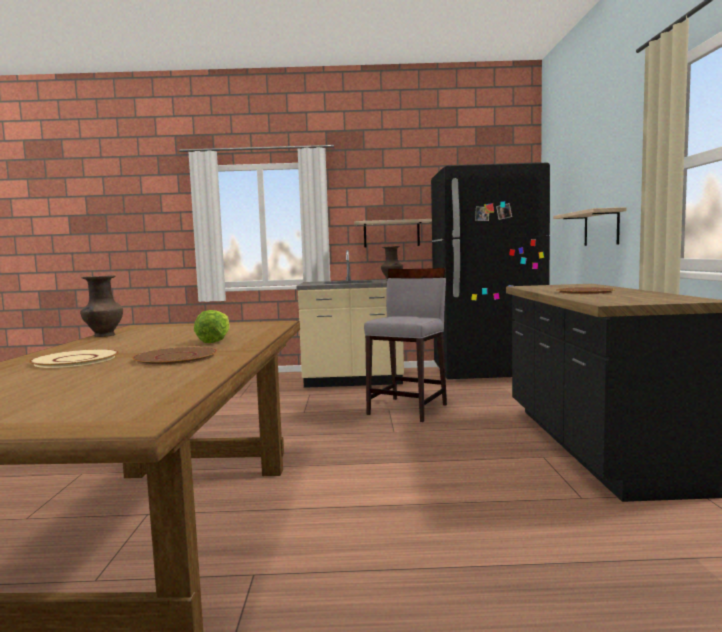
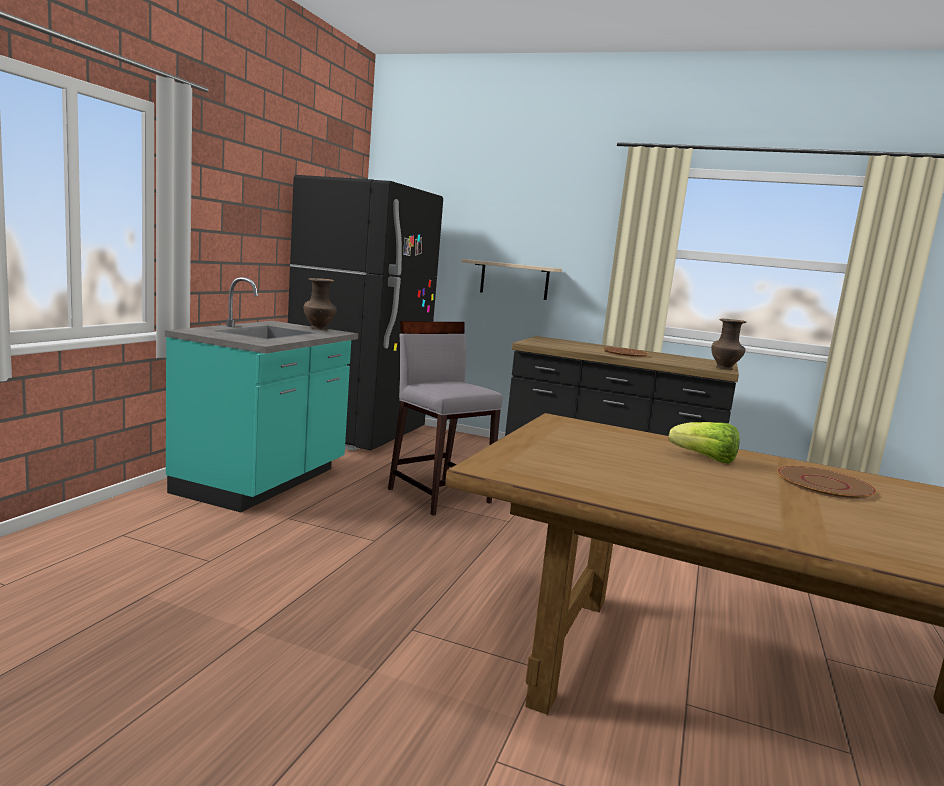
camera: 70 degrees left, 5 degrees up
(75, 360) = (835, 521): beige plate -> none
(103, 336) = (595, 493): brown vase -> brown vase (725, 368)
(353, 380) = (264, 482): beige counter -> turquoise counter
(391, 234) = (250, 250): shelf -> none

